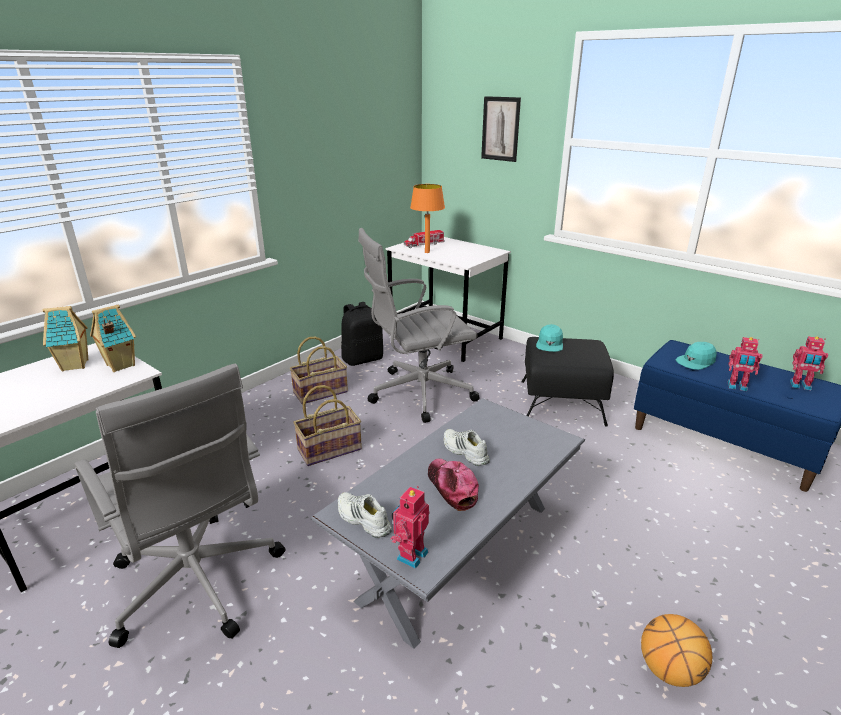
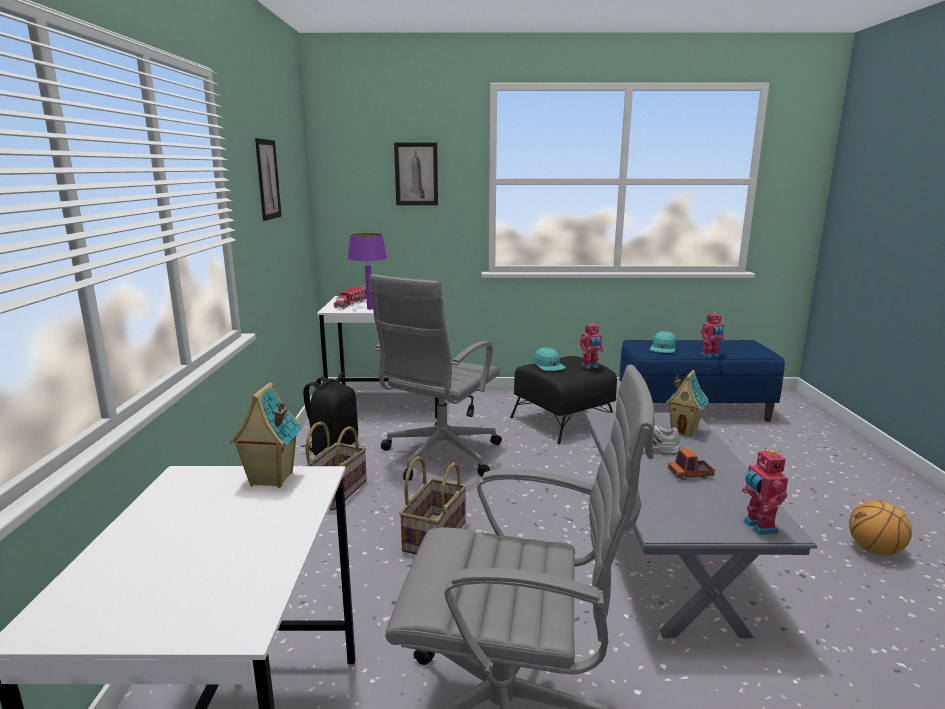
camera: 40 degrees left, 10 degrees down
(76, 365) = (199, 502): toy house -> toy house (684, 430)
(331, 135) = (268, 179): none -> picture
(362, 519) = (684, 524): white shoe -> none
(427, 252) = (370, 308): orange table lamp -> purple table lamp
(452, 487) = (690, 474): cap -> toy truck
(800, 386) = (735, 346): toy robot -> toy robot (590, 366)

